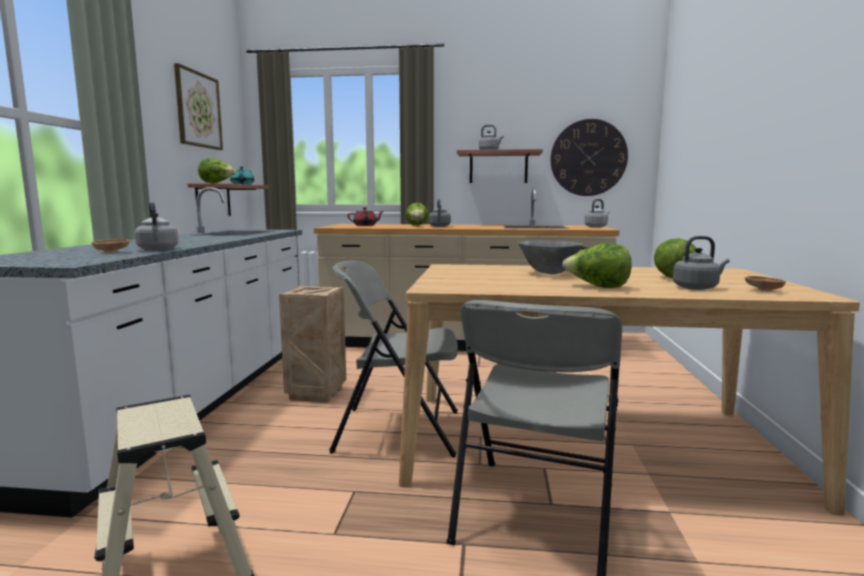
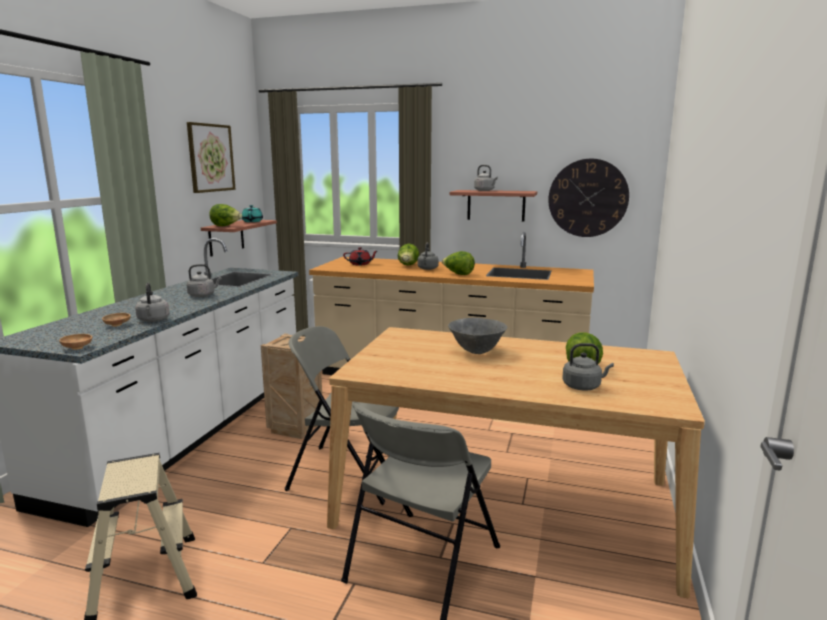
camera: 10 degrees right, 5 degrees up
(596, 227) = (581, 276): grey kettle -> grey kettle (203, 295)
(597, 287) = (495, 380): lettuce -> lettuce (458, 274)
(763, 291) = (638, 396): brown bowl -> brown bowl (77, 348)

